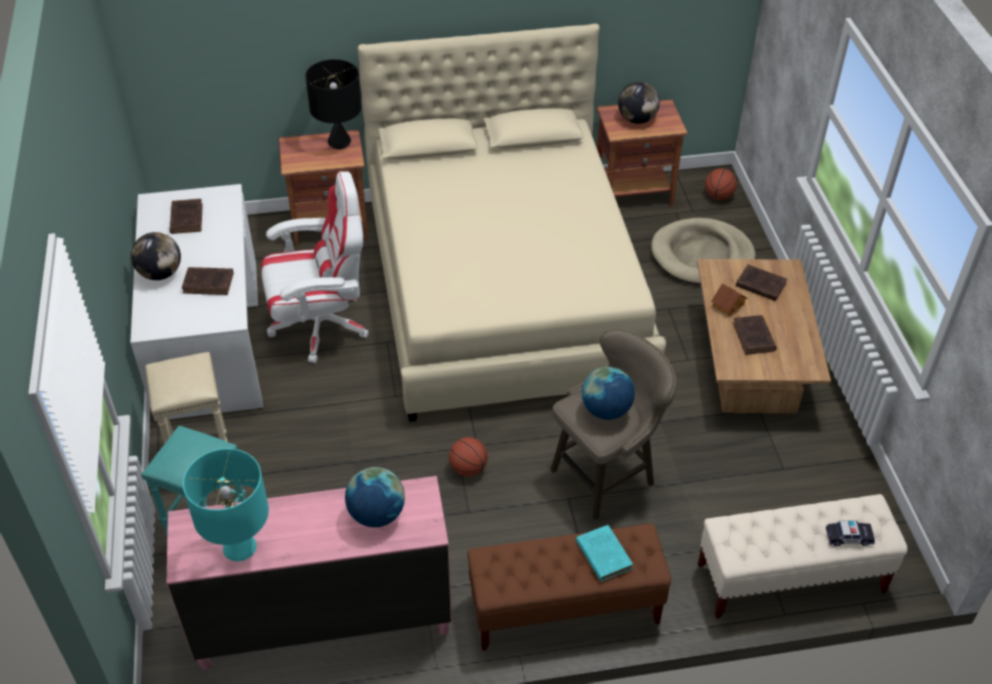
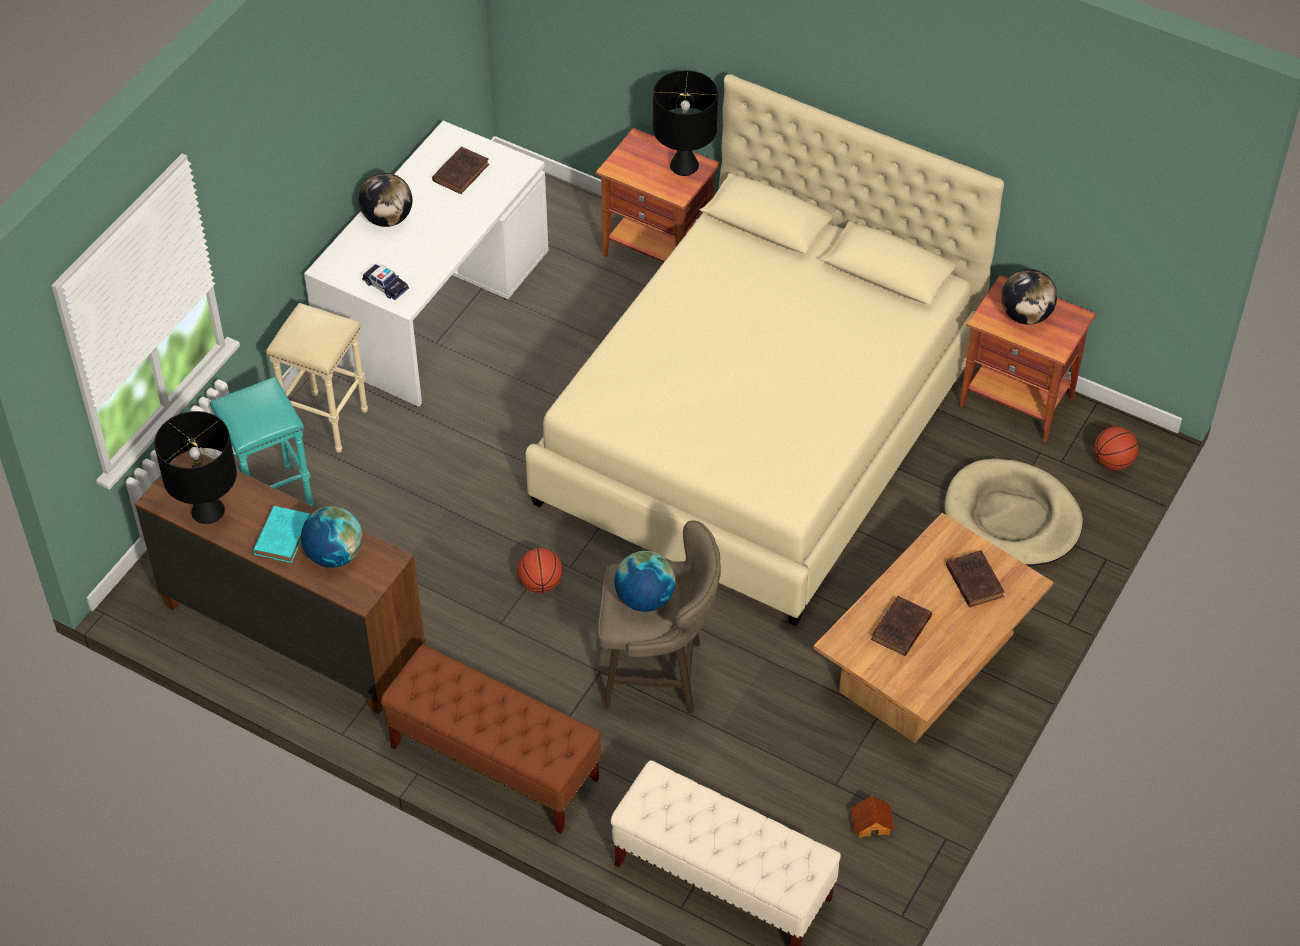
camera: 40 degrees right, 5 degrees up
(209, 283) = (419, 254): brown book -> none
(240, 549) = (208, 513): turquoise table lamp -> black table lamp
(320, 325) = (546, 355): white office chair -> none
(322, 619) = (292, 631): pink dresser -> brown dresser
(603, 554) = (525, 725): turquoise book -> turquoise book (283, 535)
(727, 305) = (914, 579): toy house -> toy house (872, 823)
(849, 537) = (758, 865): toy car -> toy car (385, 286)

